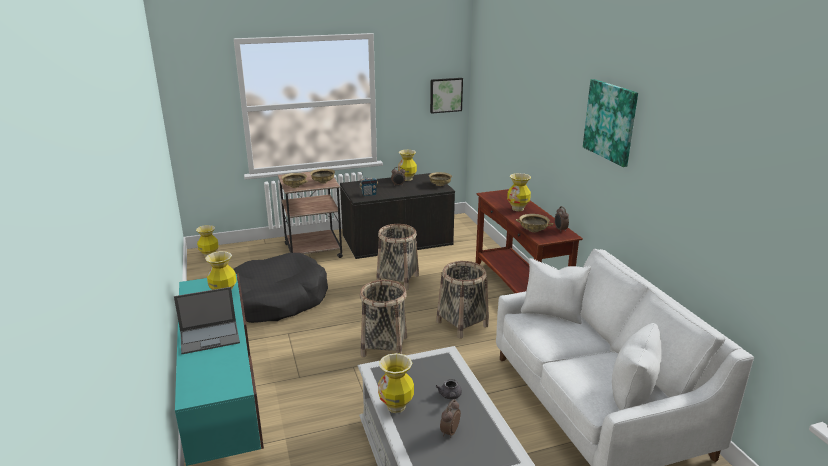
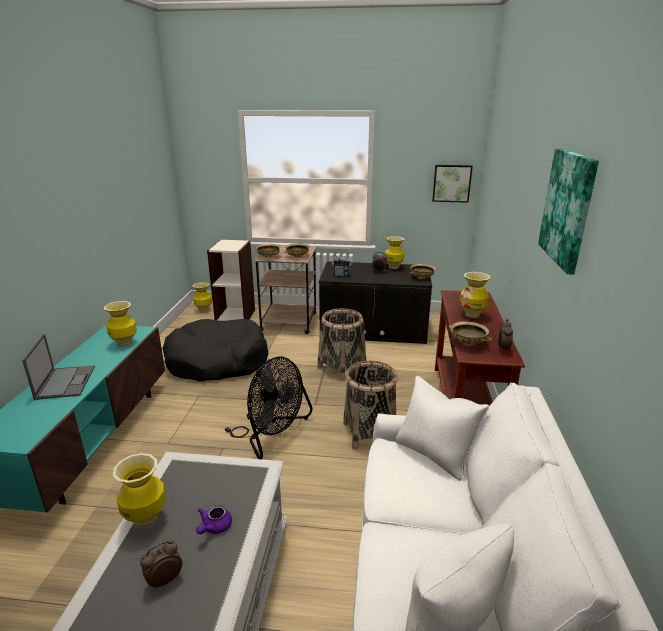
camera: 25 degrees right, 0 degrees up
(210, 337) = (65, 382): laptop -> laptop turned 105 degrees counterclockwise
(251, 255) = (236, 316): none -> bookcase
(384, 346) = (270, 435): basket -> black fan
(450, 396) = (214, 527): grey teapot -> purple teapot

